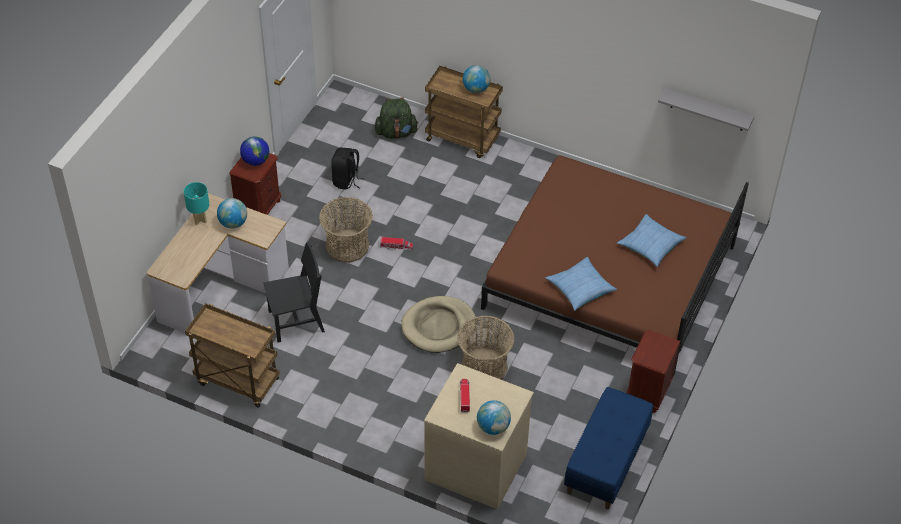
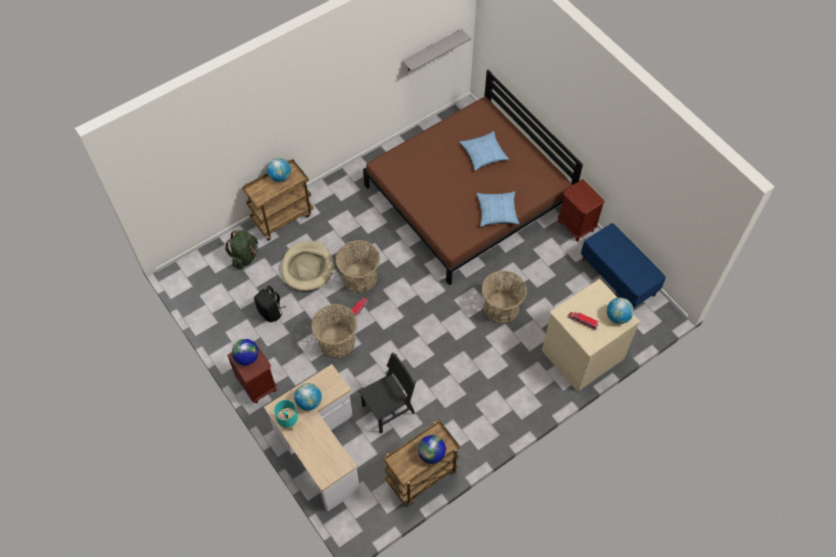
camera: 60 degrees left, 10 degrees up
(234, 342) = (431, 454): none -> globe
(296, 321) = (388, 409): black chair -> black chair turned 45 degrees clockwise
(435, 230) = (359, 277): none -> basket
(439, 326) = (449, 318): beige dog bed -> beige dog bed (307, 267)

